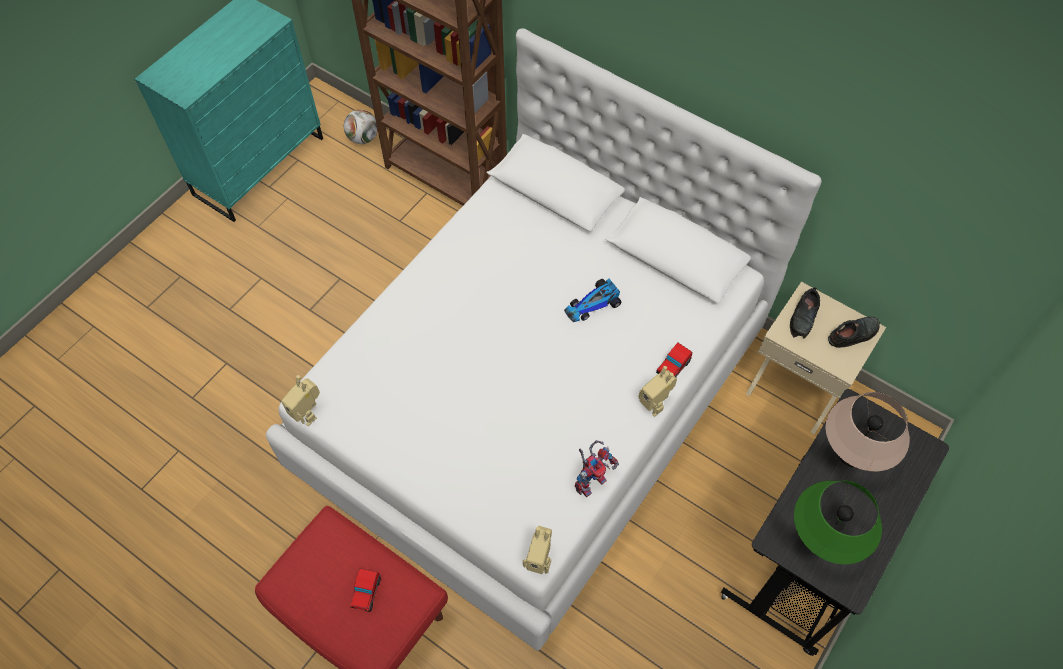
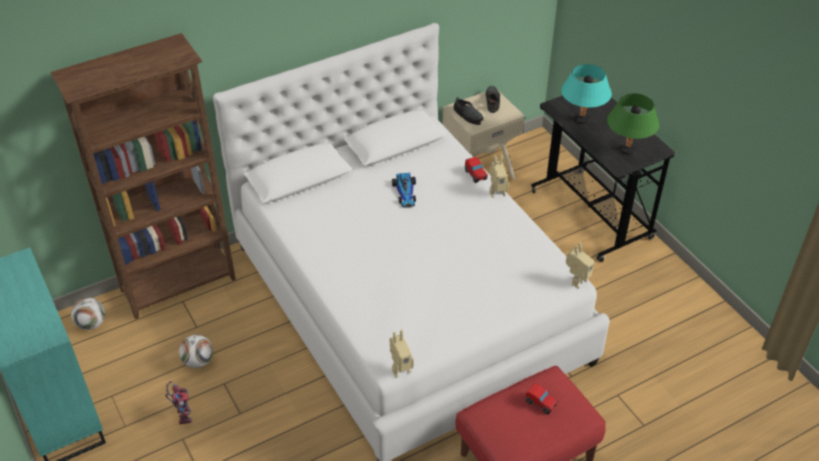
camera: 65 degrees left, 15 degrees down
(357, 244) = (198, 361): none -> football
(591, 479) = (533, 238): toy robot -> toy robot (182, 414)
(851, 455) = (582, 119): beige table lamp -> turquoise table lamp

